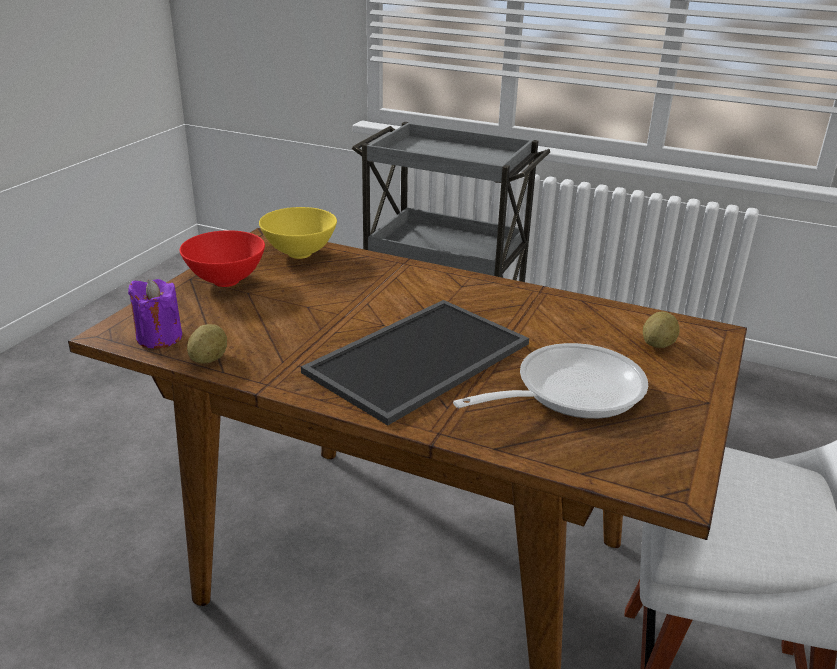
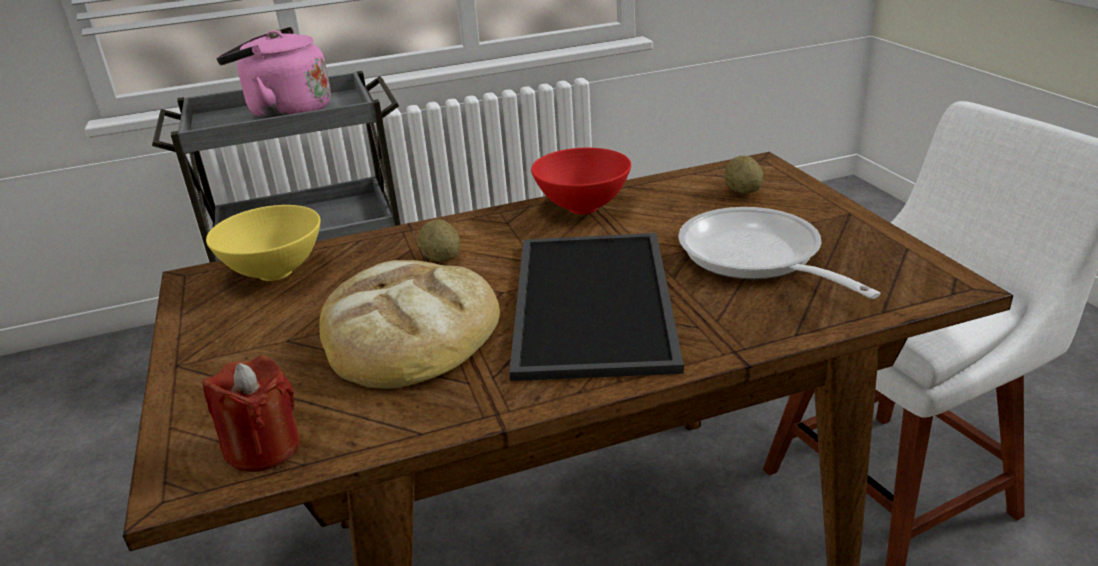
camera: 40 degrees left, 0 degrees up
(159, 337) = (264, 448): purple candle -> red candle
(209, 359) = (379, 431): potato -> potato (442, 258)
(226, 282) = (235, 344): red bowl -> red bowl (583, 208)
(303, 319) = (409, 331): none -> bread
(457, 155) = (285, 113): none -> pink kettle
(569, 391) = (756, 258): frying pan -> frying pan turned 45 degrees counterclockwise

